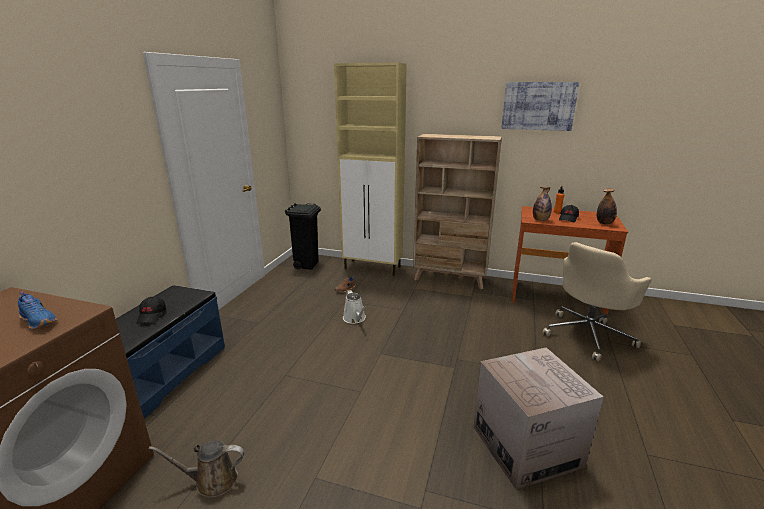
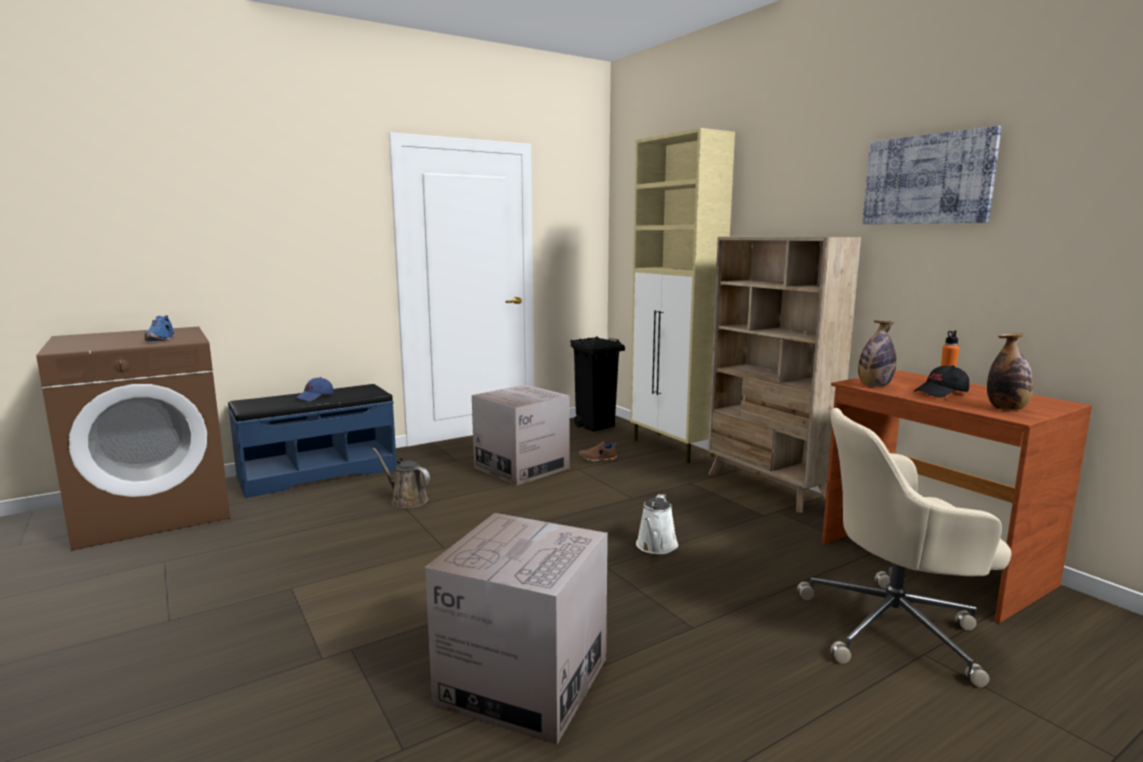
camera: 40 degrees right, 10 degrees down
(152, 315) = (315, 397): black cap -> blue cap
(212, 480) = (231, 552): brown watering can -> brown watering can (406, 500)
(311, 312) = (521, 468): none -> cardboard box
(355, 318) = (557, 487): white watering can -> white watering can (656, 546)

